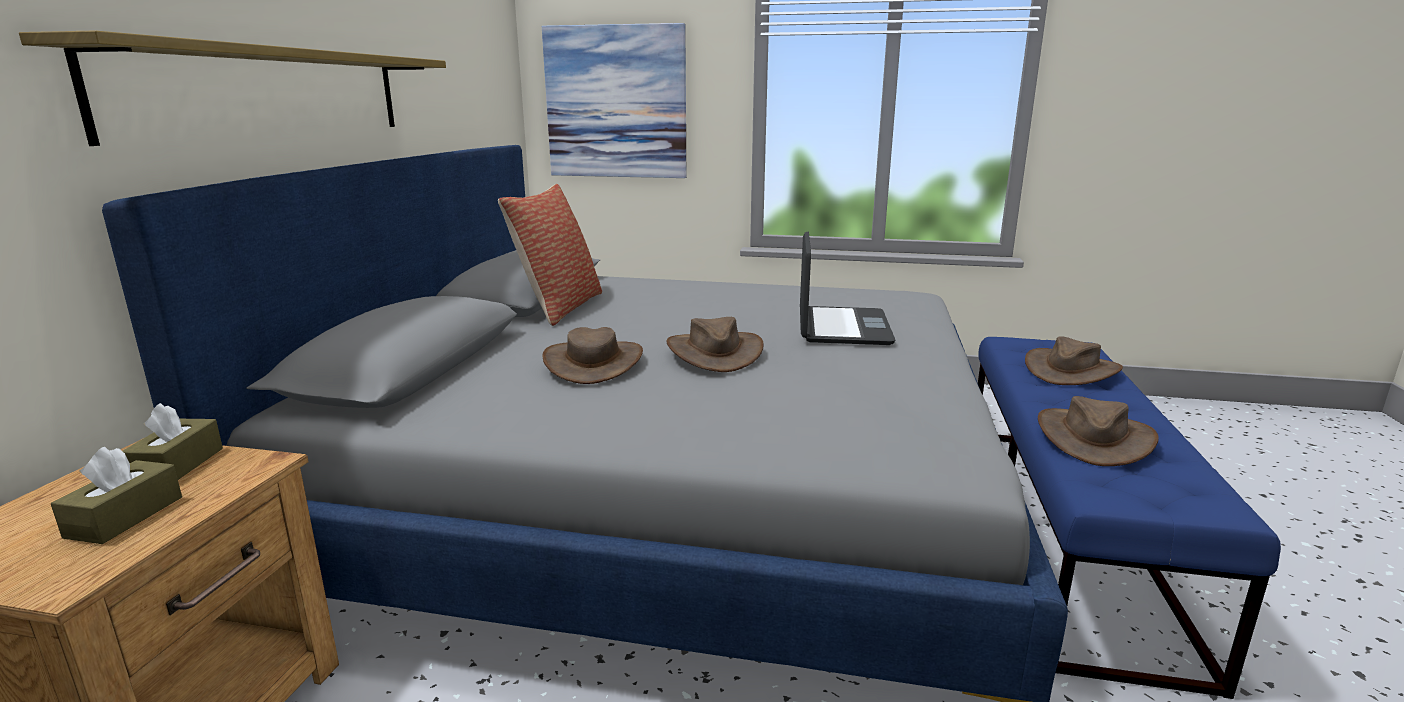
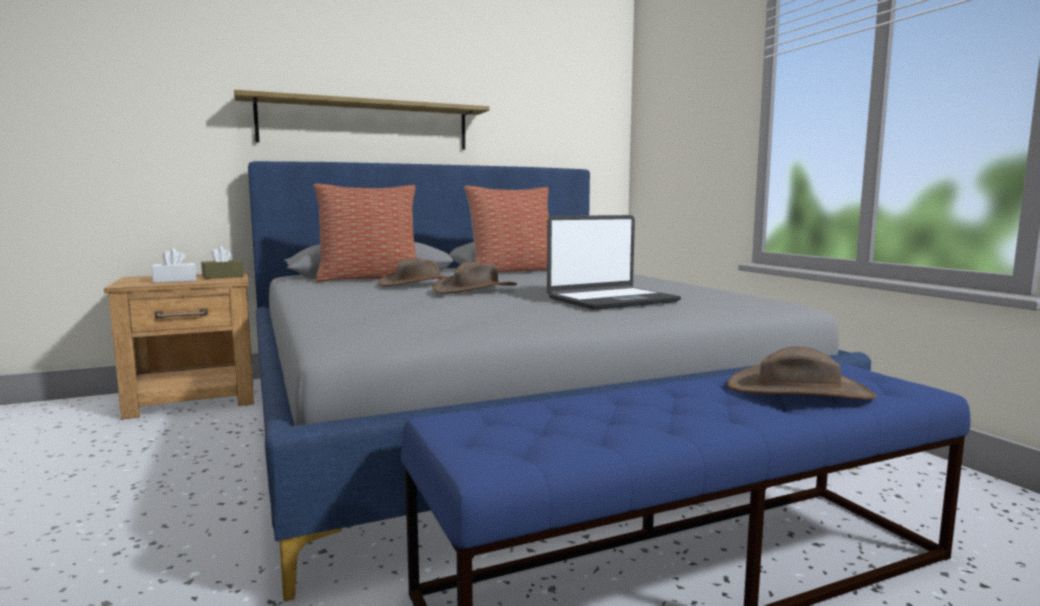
camera: 55 degrees right, 10 degrees down
(125, 517) = (175, 280): brown tissue box -> white tissue box
(470, 375) = (369, 278): none -> pillow
(616, 102) = (675, 136): picture -> none
(1093, 438) = (594, 409): brown hat -> none

